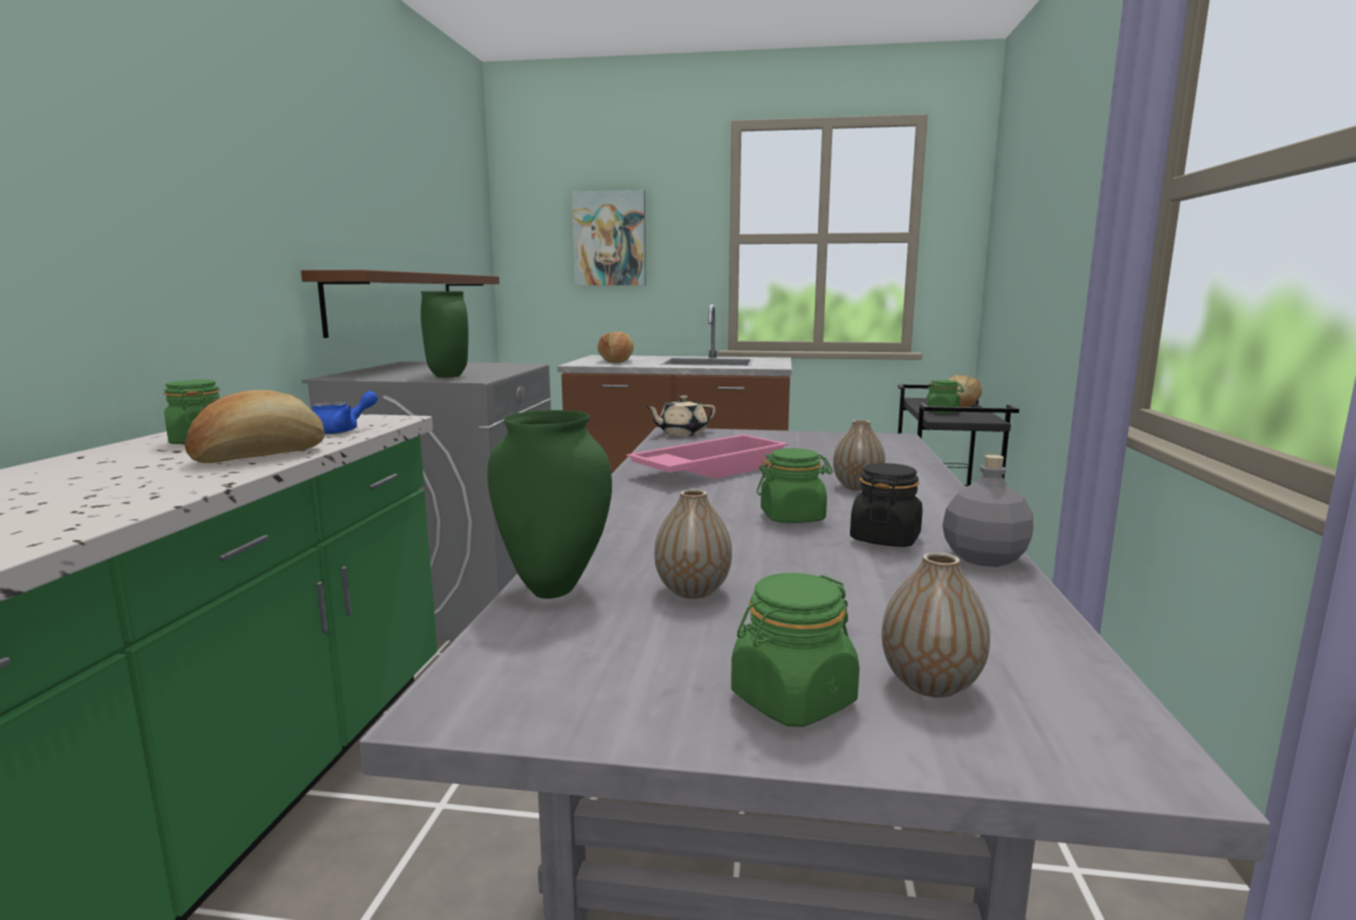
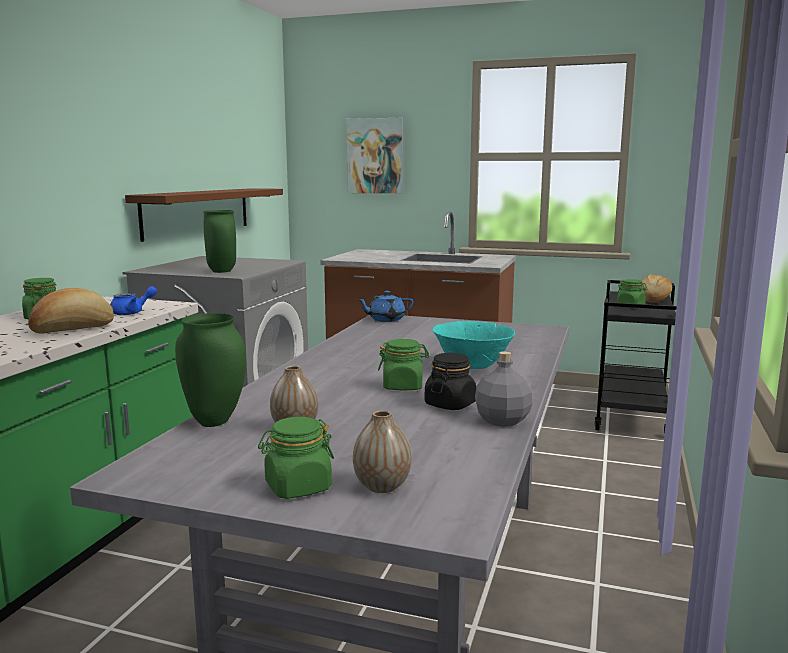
camera: 10 degrees right, 0 degrees up
(617, 361) = (370, 256): bread -> none
(681, 433) = (385, 319): beige teapot -> blue teapot
(709, 469) = (379, 349): pink tray -> none
(857, 487) = (472, 367): vase -> turquoise bowl

